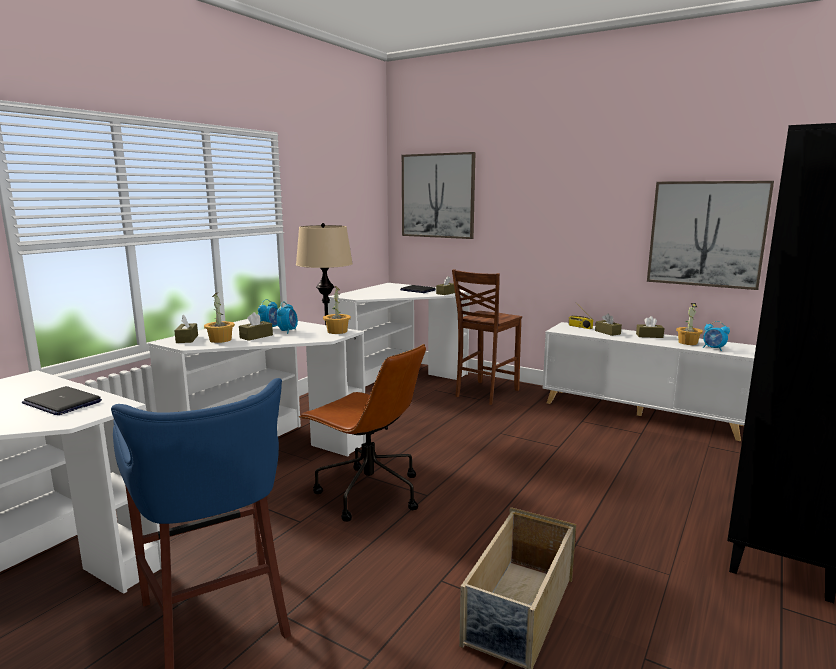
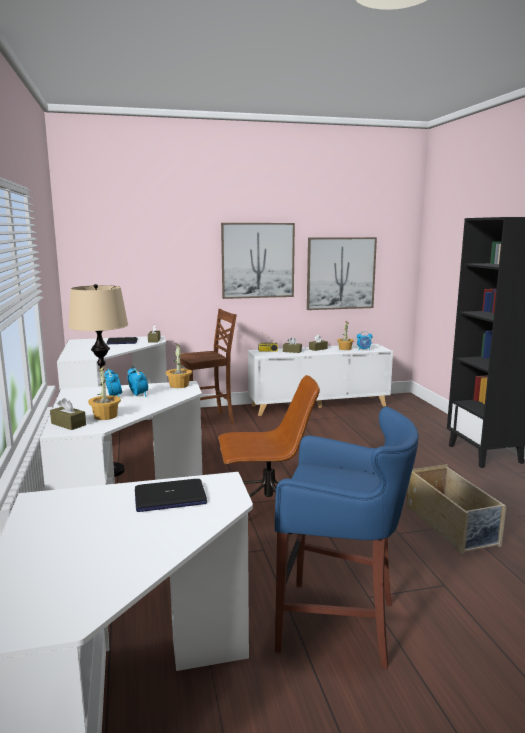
camera: 45 degrees left, 0 degrees up
(256, 336) = (127, 405): brown tissue box -> none
(437, 196) = (119, 250): picture -> picture (258, 260)
(485, 393) = (207, 421): brown chair -> brown chair turned 105 degrees counterclockwise

